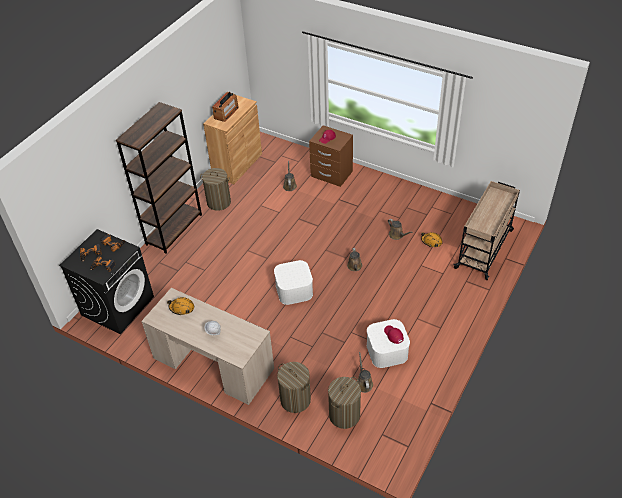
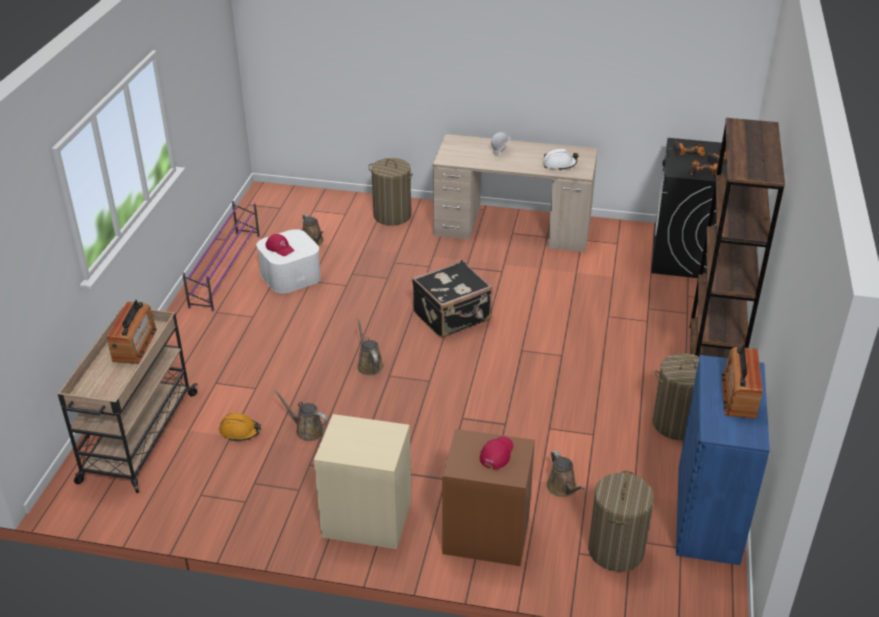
camera: 160 degrees right, 10 degrees down
(182, 308) = (559, 165): orange hard hat -> white hard hat
(237, 165) = (708, 513): brown cabinet -> blue cabinet
(294, 290) = (453, 317): white storage box -> black suitcase
(344, 415) = (328, 214): laundry basket -> laundry basket (615, 550)
(379, 190) = (367, 518): none -> beige nightstand
(432, 367) = (226, 270): none -> purple shoe rack
(485, 220) = (134, 345): none -> radio

